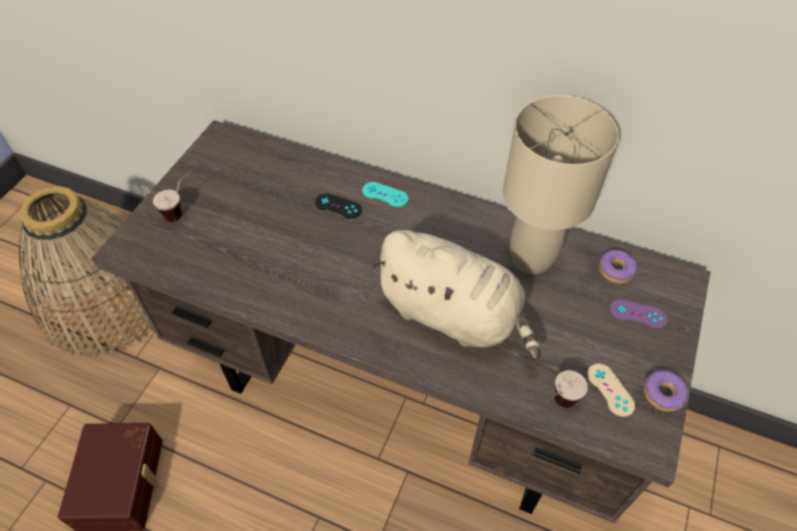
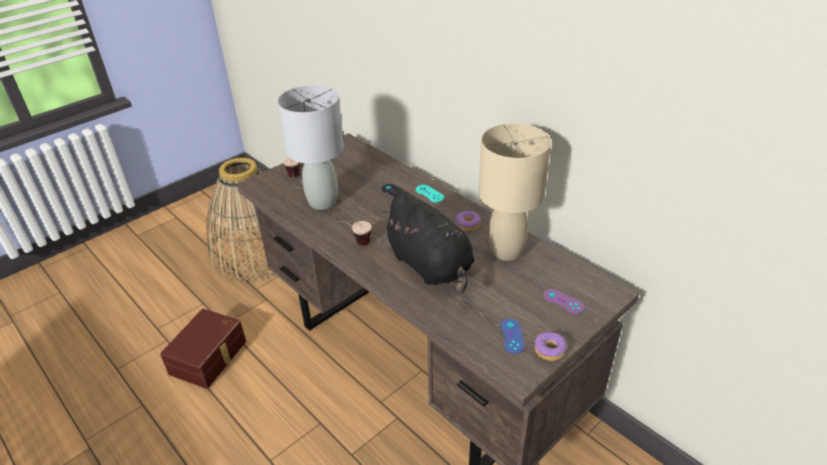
camera: 25 degrees right, 15 degrees down
(245, 252) = (323, 202): none -> grey table lamp
(453, 315) = (431, 266): beige plush toy -> black plush toy
(556, 406) = (467, 333): cup -> cup (355, 243)
(610, 390) = (512, 336): beige game controller -> blue game controller
(616, 271) = (564, 273): donut -> donut (468, 225)

